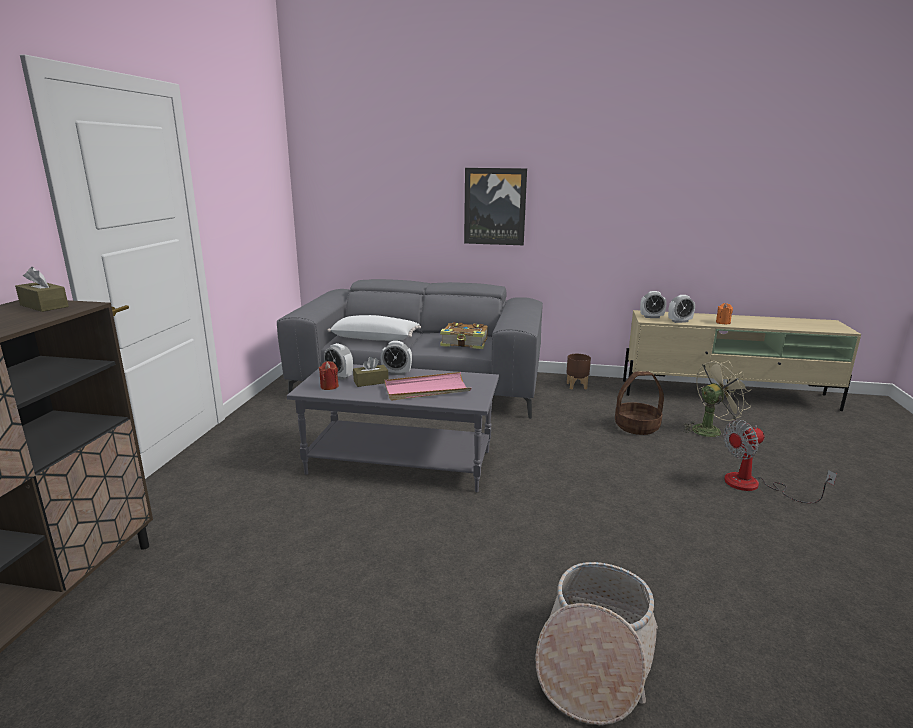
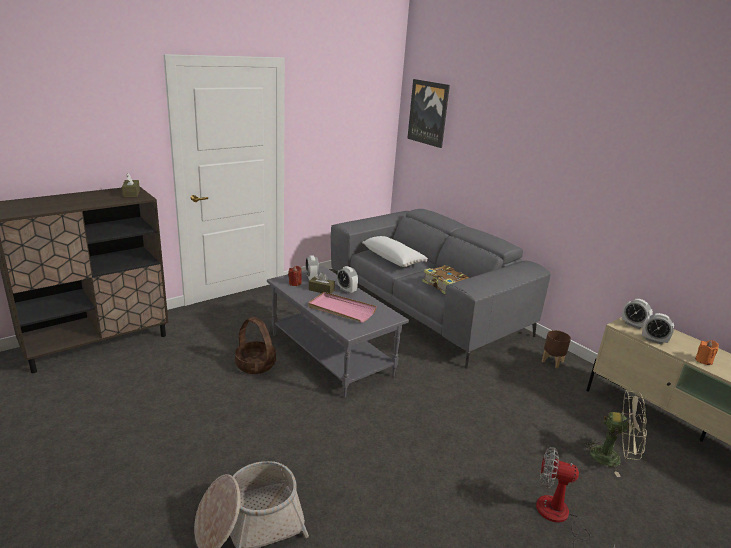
camera: 40 degrees right, 5 degrees up
(495, 206) = (530, 174): picture -> picture (428, 113)
(637, 426) = (544, 418): basket -> basket (256, 364)

